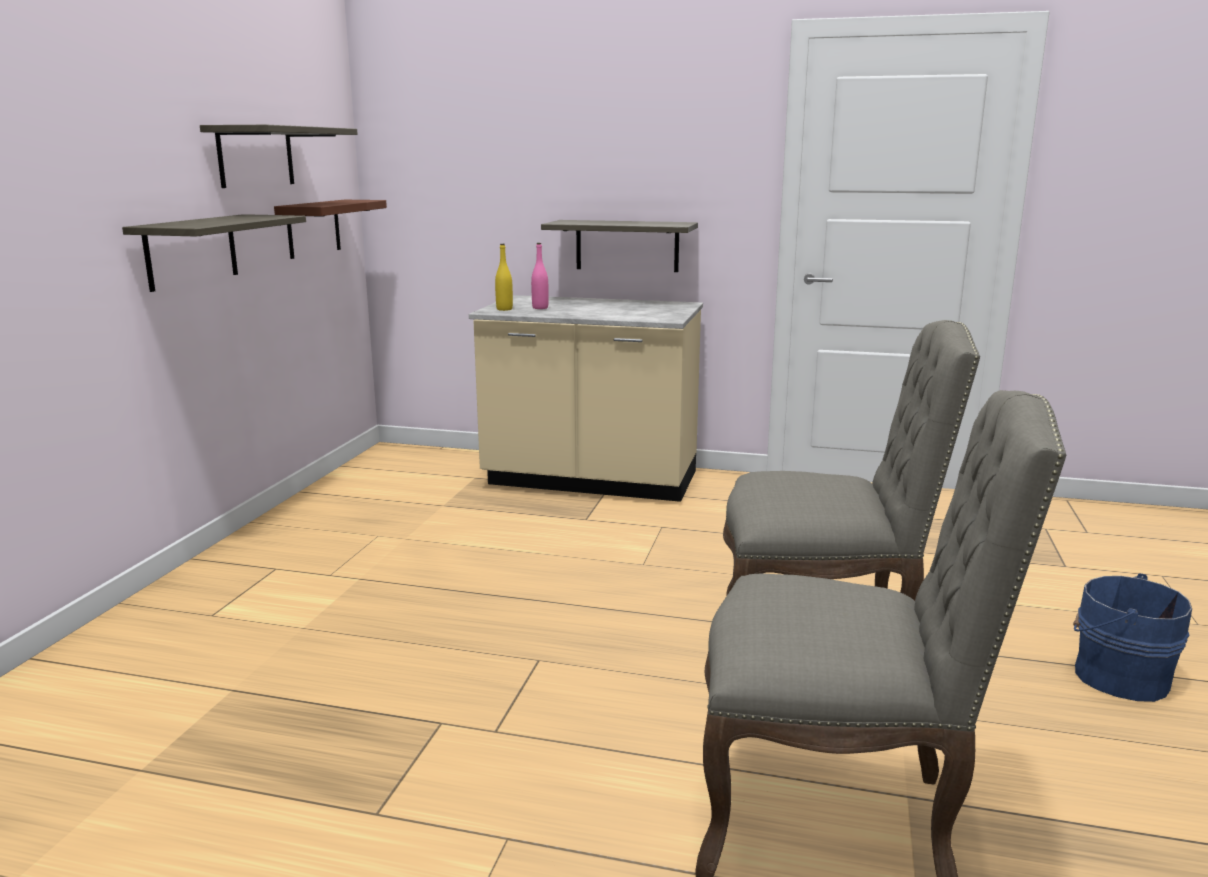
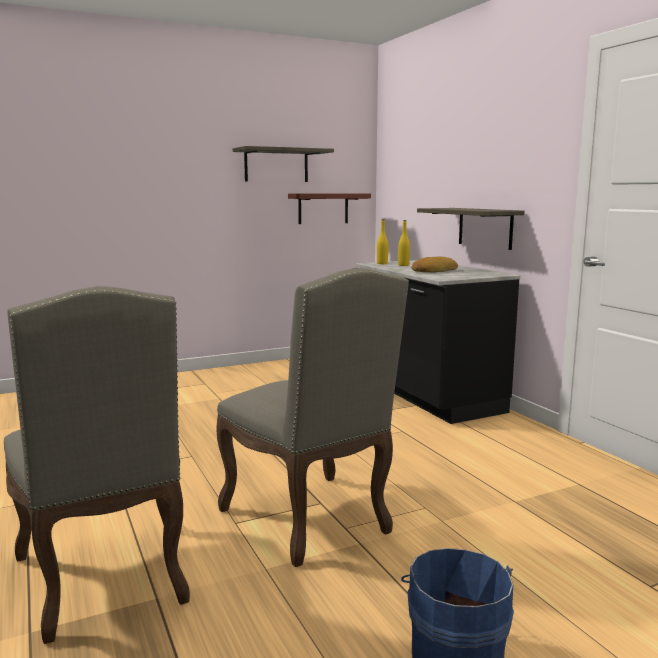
camera: 50 degrees right, 5 degrees down
(191, 251) = (216, 212): shelf -> none
(540, 308) = (403, 265): pink bottle -> yellow bottle
(590, 481) = (427, 397): beige counter -> black counter
(610, 310) = (433, 271): none -> bread

